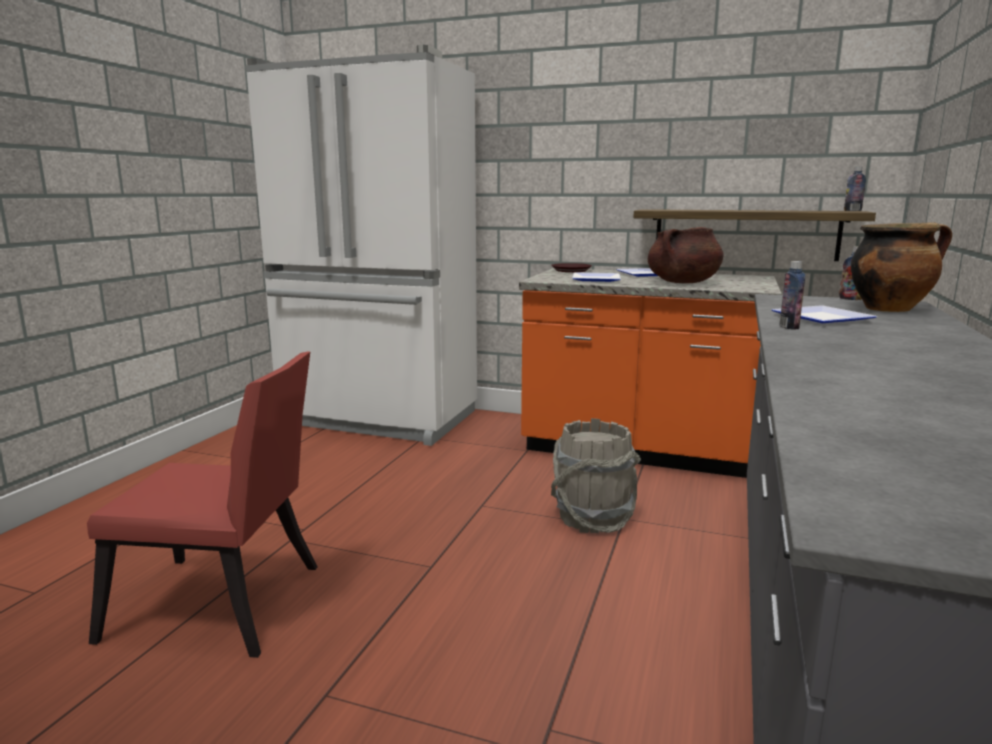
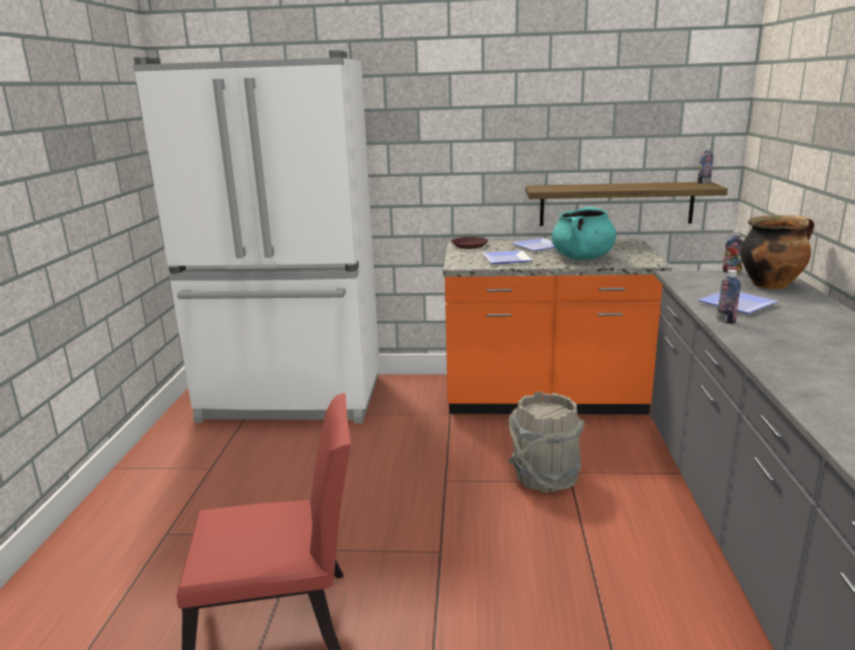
camera: 15 degrees left, 5 degrees up
(683, 282) = (582, 257): brown cooking pot -> turquoise cooking pot

